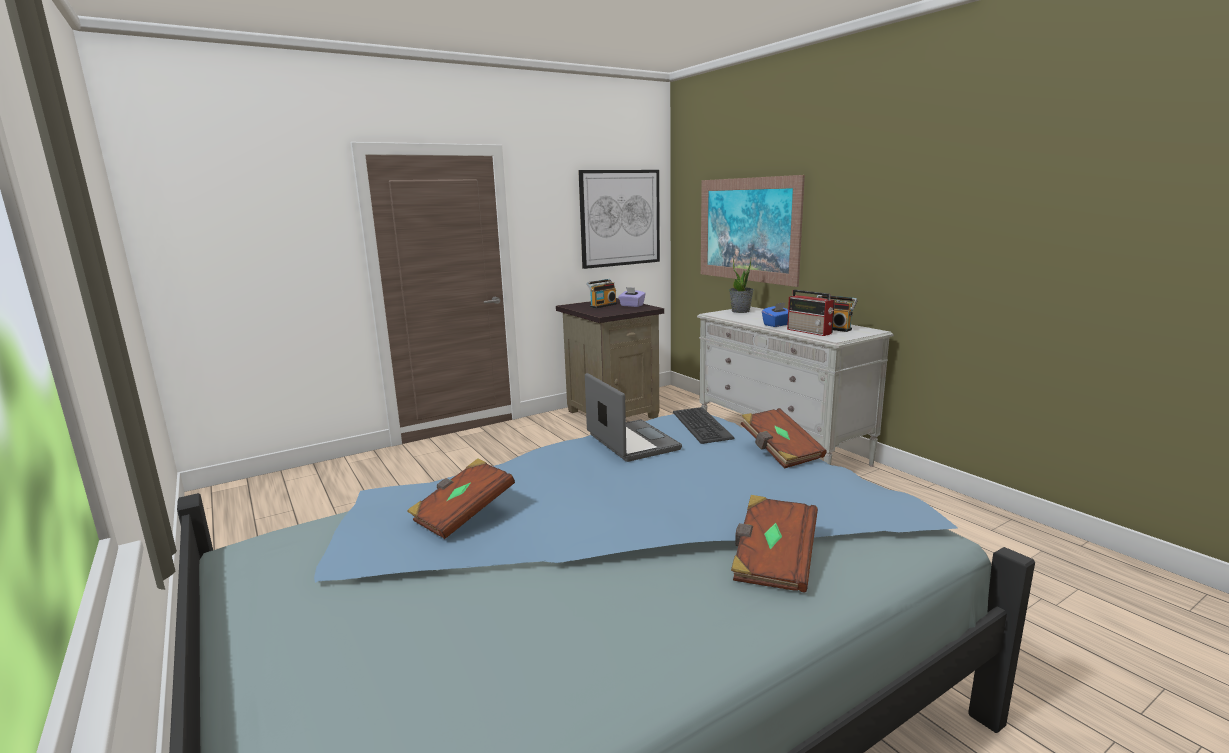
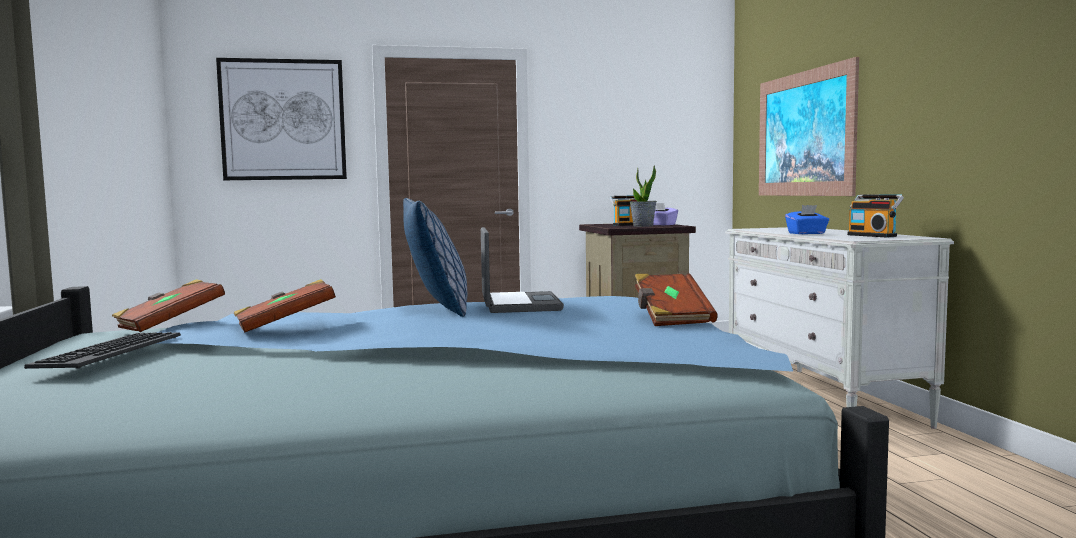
camera: 20 degrees right, 10 degrees down
(569, 460) = (437, 309): none -> pillow
(620, 218) = (665, 131): picture -> picture (283, 120)
(700, 425) = (614, 301): keyboard -> keyboard (108, 351)
(740, 311) = (783, 228): potted plant -> potted plant (643, 226)
(772, 561) = (531, 373): brown book -> brown book (170, 324)
(810, 331) = (837, 236): radio -> none

